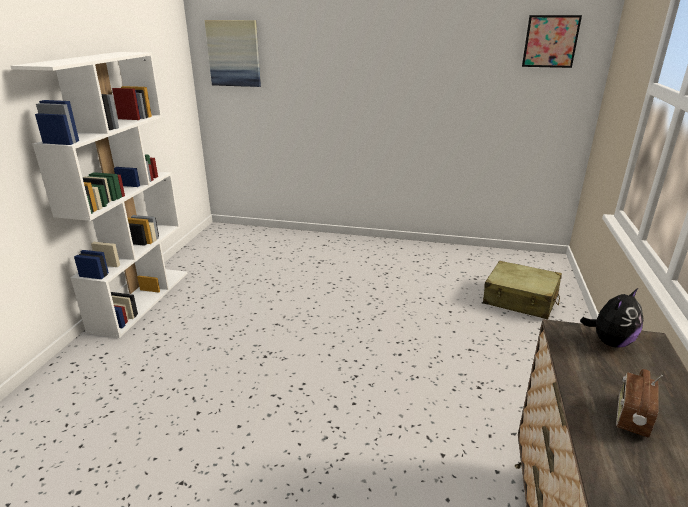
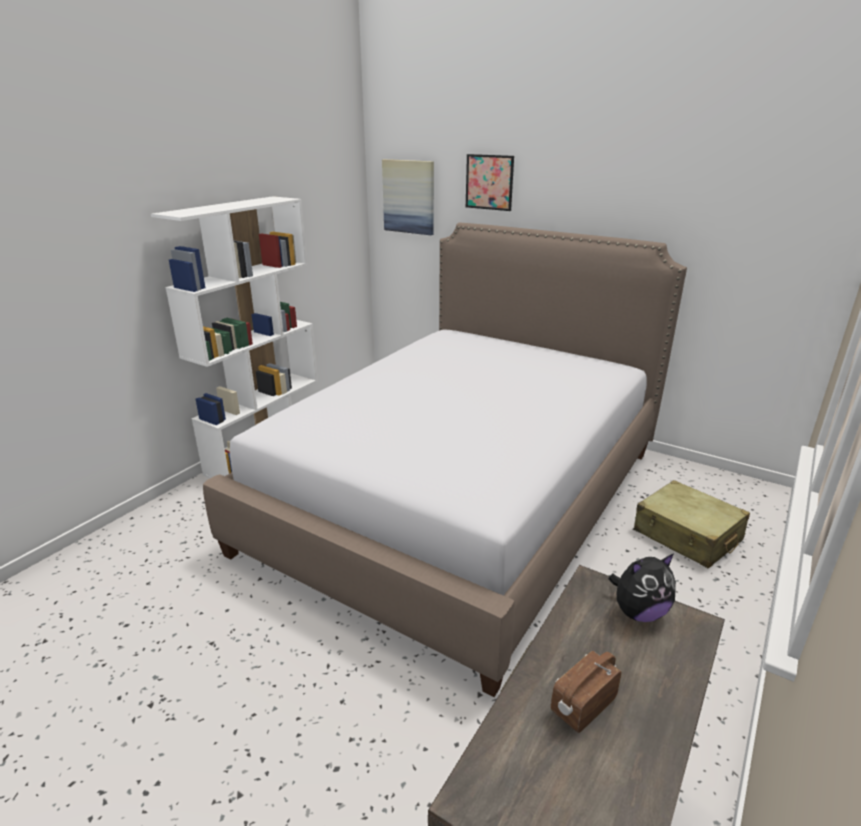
camera: 20 degrees right, 0 degrees up
(342, 306) = (462, 499): none -> bed
(550, 41) = (787, 203): picture -> picture (489, 182)

